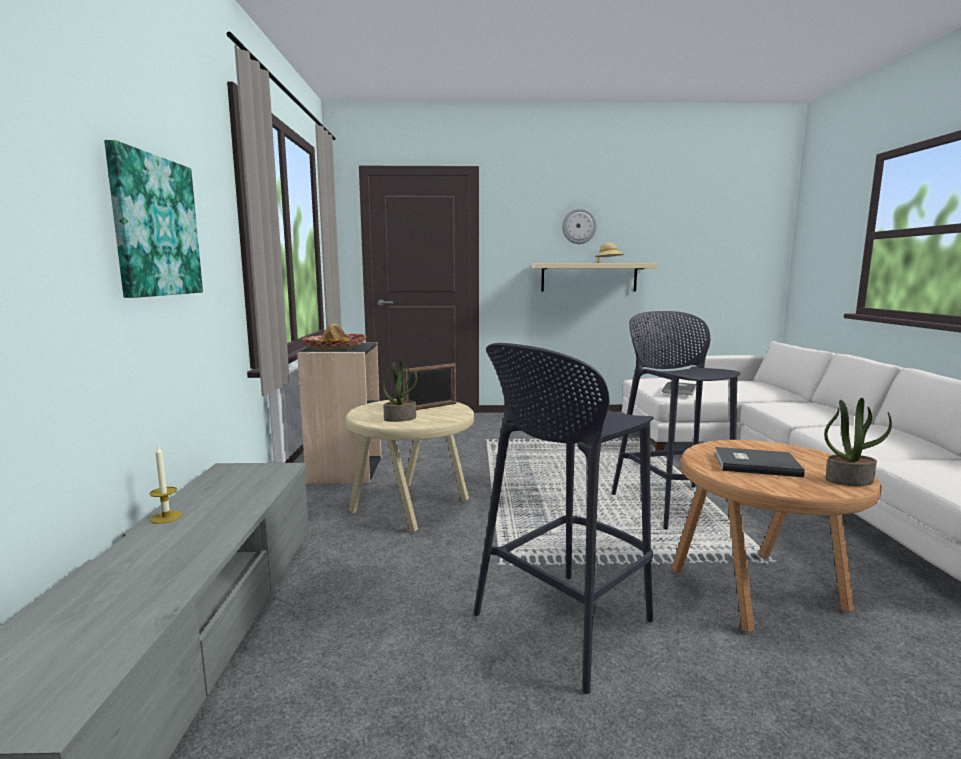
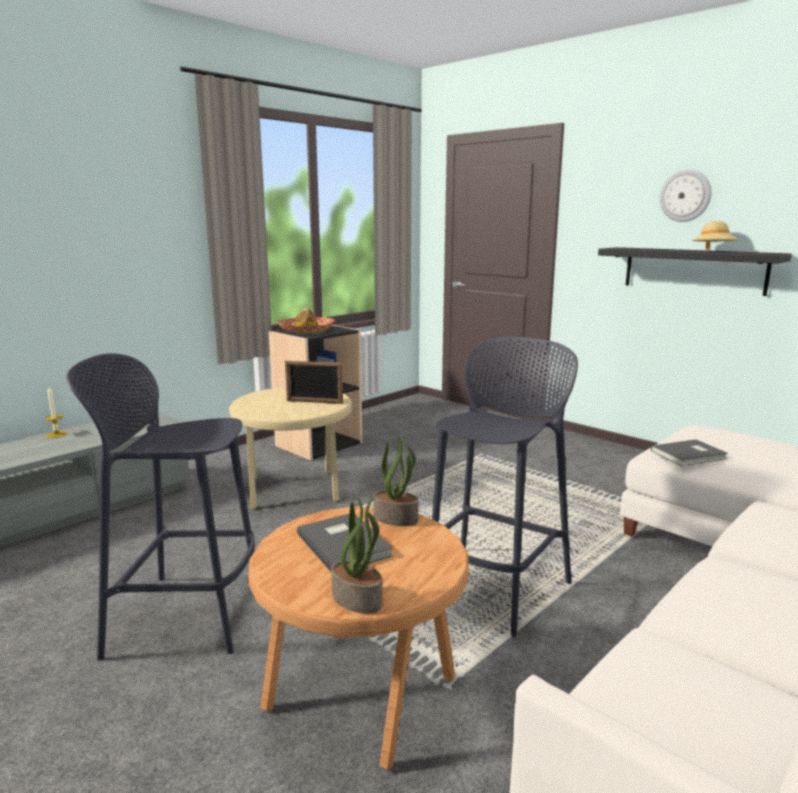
camera: 45 degrees right, 5 degrees up
(155, 226) = (85, 236): picture -> none
(400, 418) = (265, 405): potted plant -> potted plant (396, 518)
(589, 277) = (693, 270): beige shelf -> black shelf

